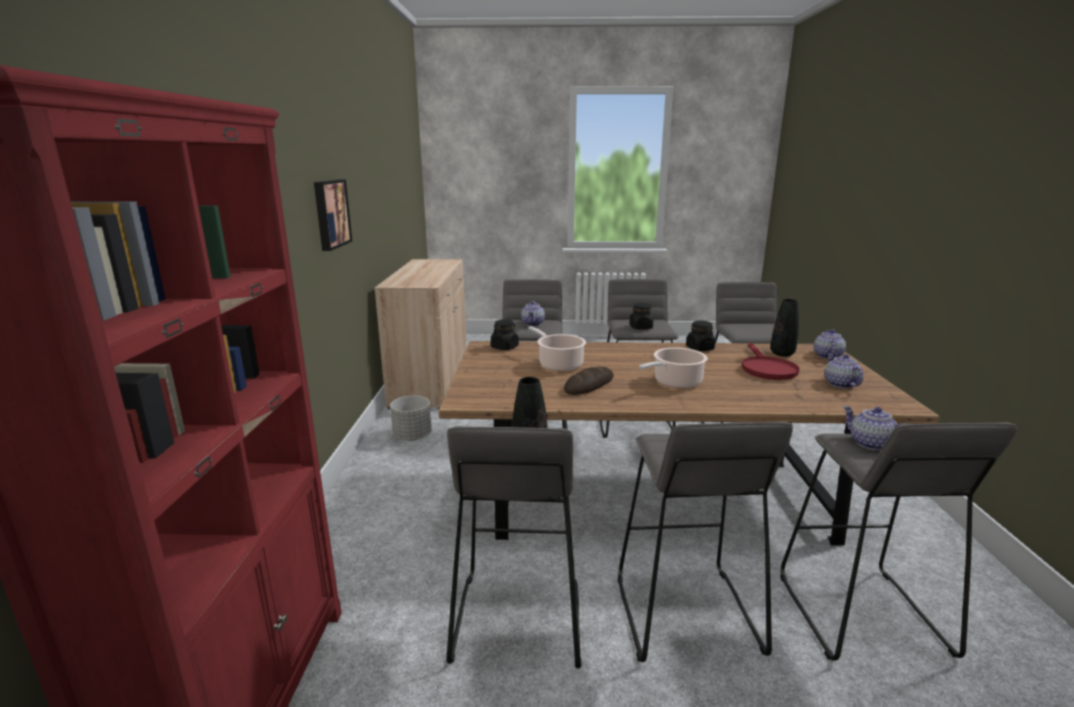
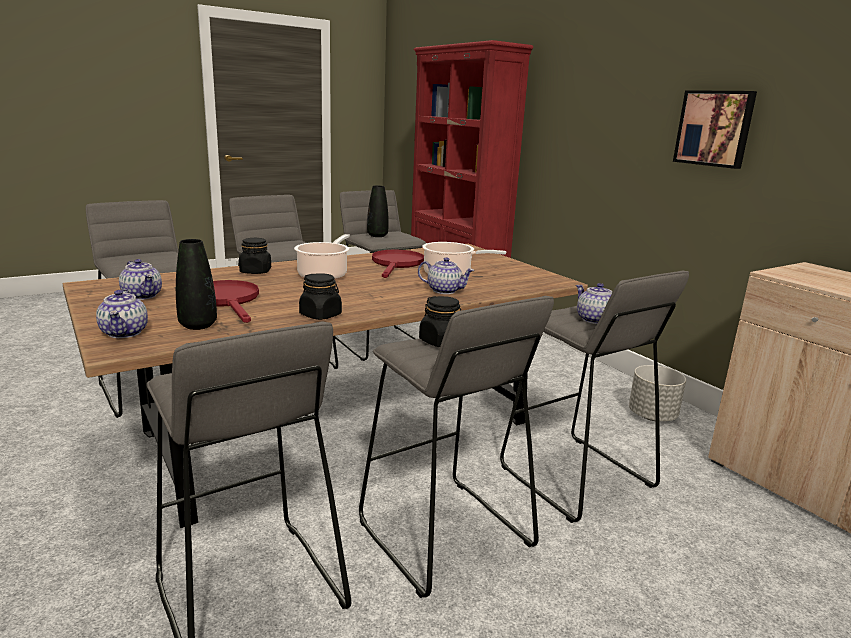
camera: 145 degrees right, 0 degrees up
(504, 347) = (536, 282): black jar -> black jar (255, 271)
(589, 385) = (396, 264): bread -> red frying pan
(870, 443) = (157, 260): teapot -> teapot (444, 290)

